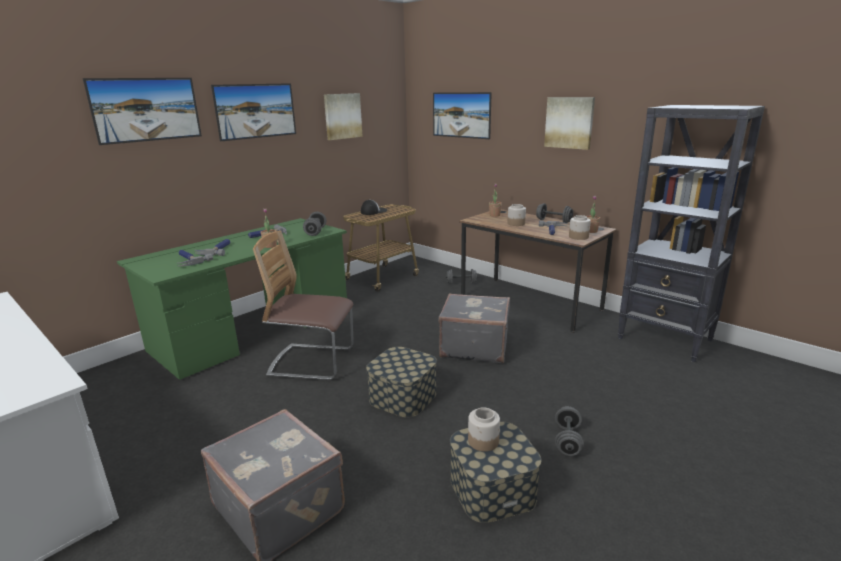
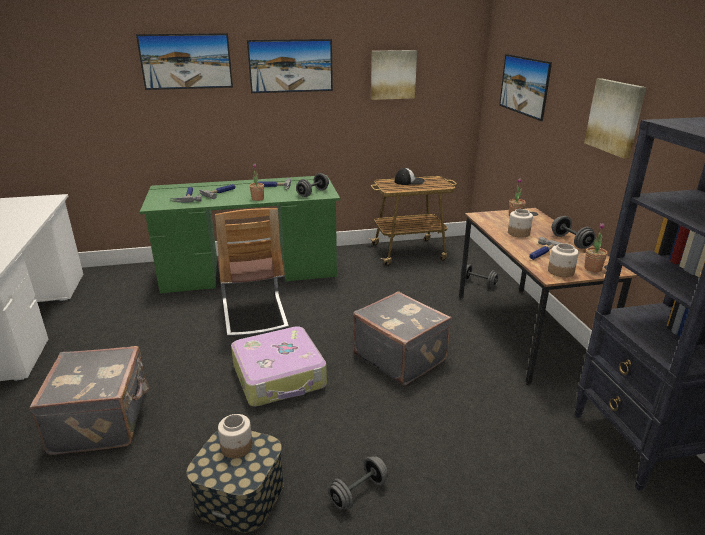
camera: 35 degrees right, 5 degrees up
(312, 362) = (254, 315): chair -> chair turned 150 degrees counterclockwise
(403, 396) = (280, 376): storage box -> suitcase

